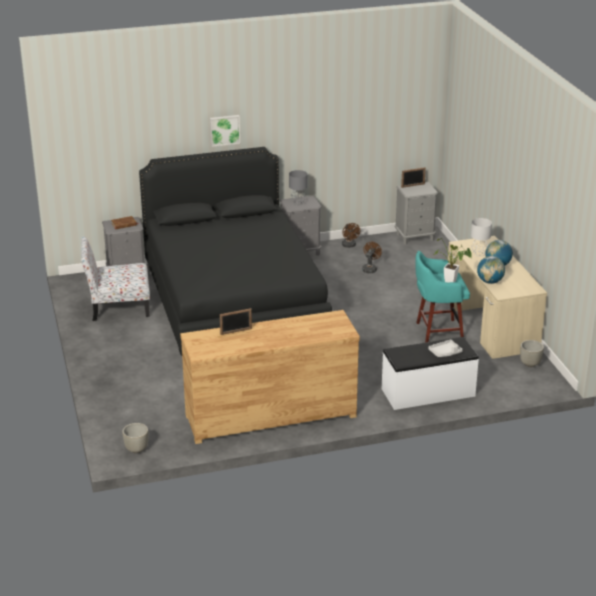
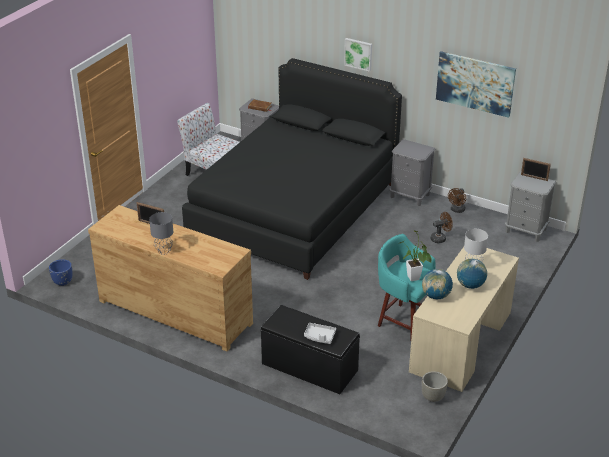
camera: 45 degrees right, 5 degrees up
(136, 449) = (62, 282): grey planter -> blue planter
(298, 203) = (410, 148): grey table lamp -> grey table lamp (164, 251)
(345, 119) = (475, 83): none -> picture
(428, 393) = (309, 367): white bench -> black bench

